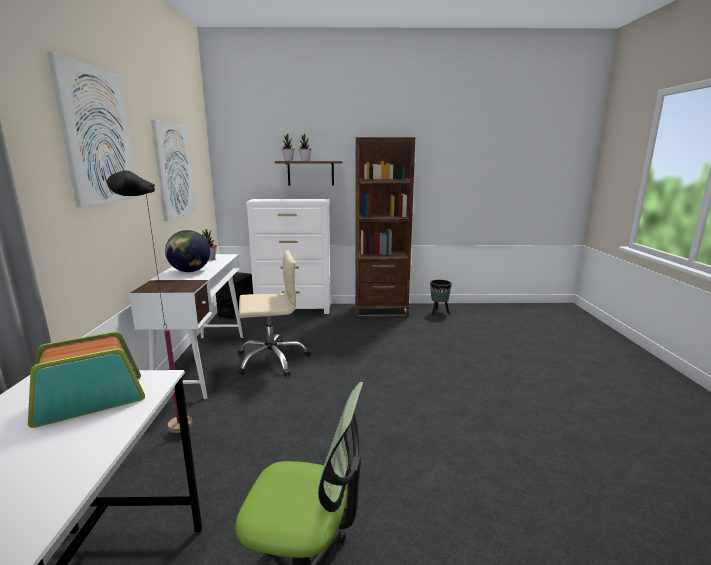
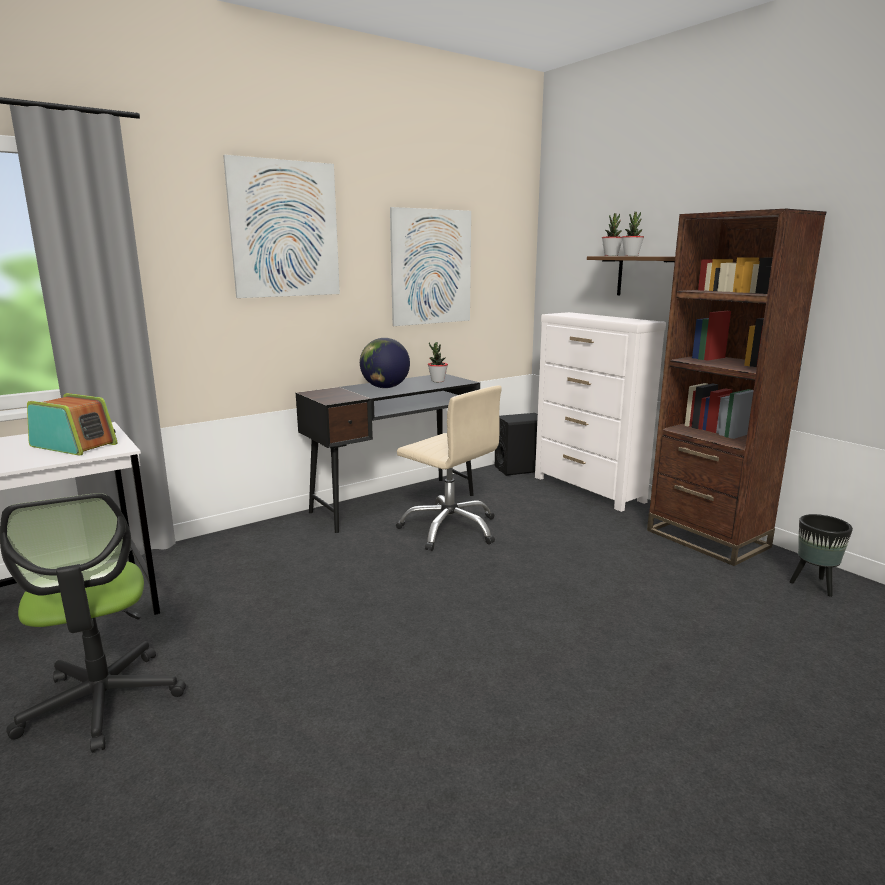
camera: 55 degrees right, 0 degrees up
(175, 444) = (255, 552): black floor lamp -> none
(203, 363) = (394, 503): white desk -> black desk

